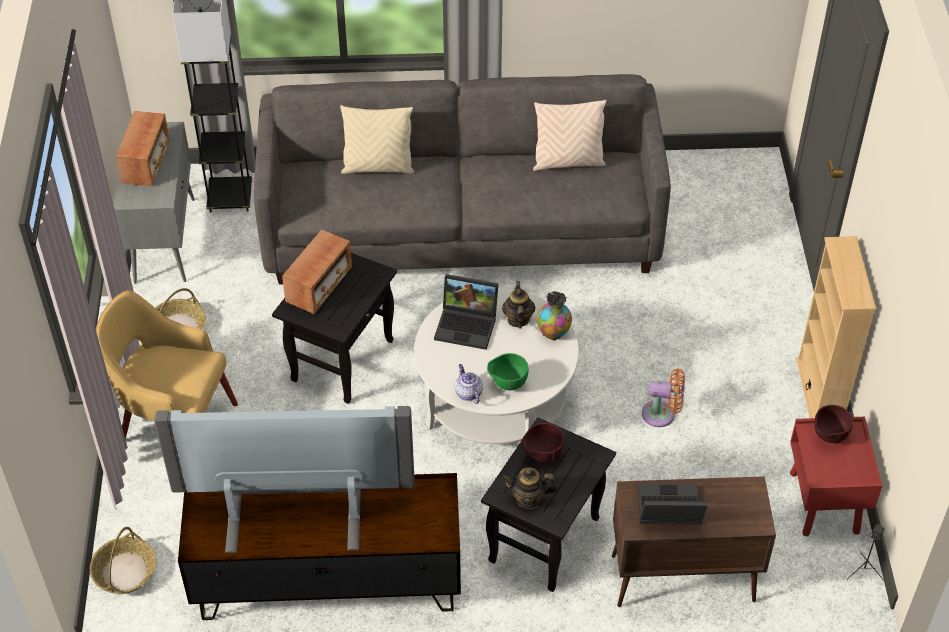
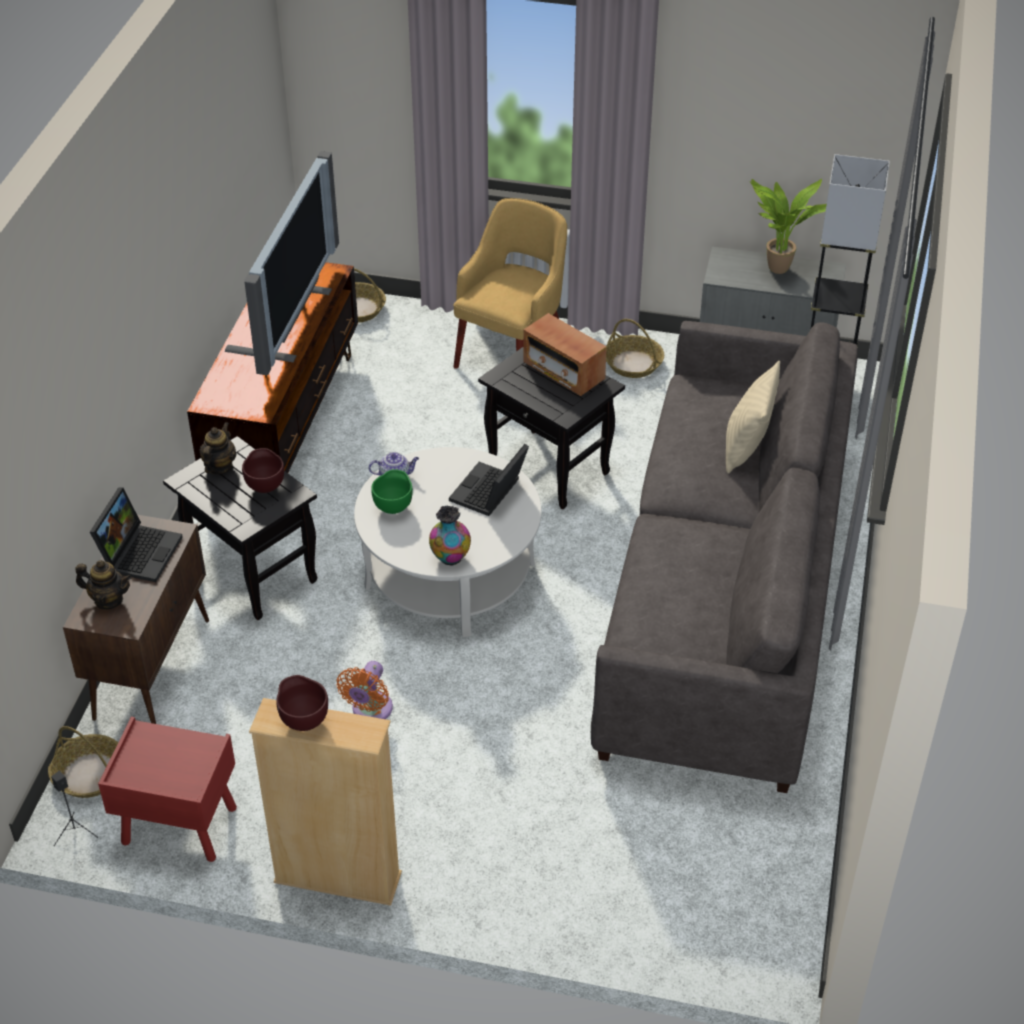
camera: 105 degrees right, 5 degrees down
(146, 162) = (778, 271): radio -> potted plant
(518, 319) = (482, 533): teapot -> teapot (108, 600)
(568, 162) = (714, 614): beige pillow -> none
(808, 582) = (89, 774): none -> basket
(828, 437) = (192, 760): brown bowl -> brown bowl (303, 720)

